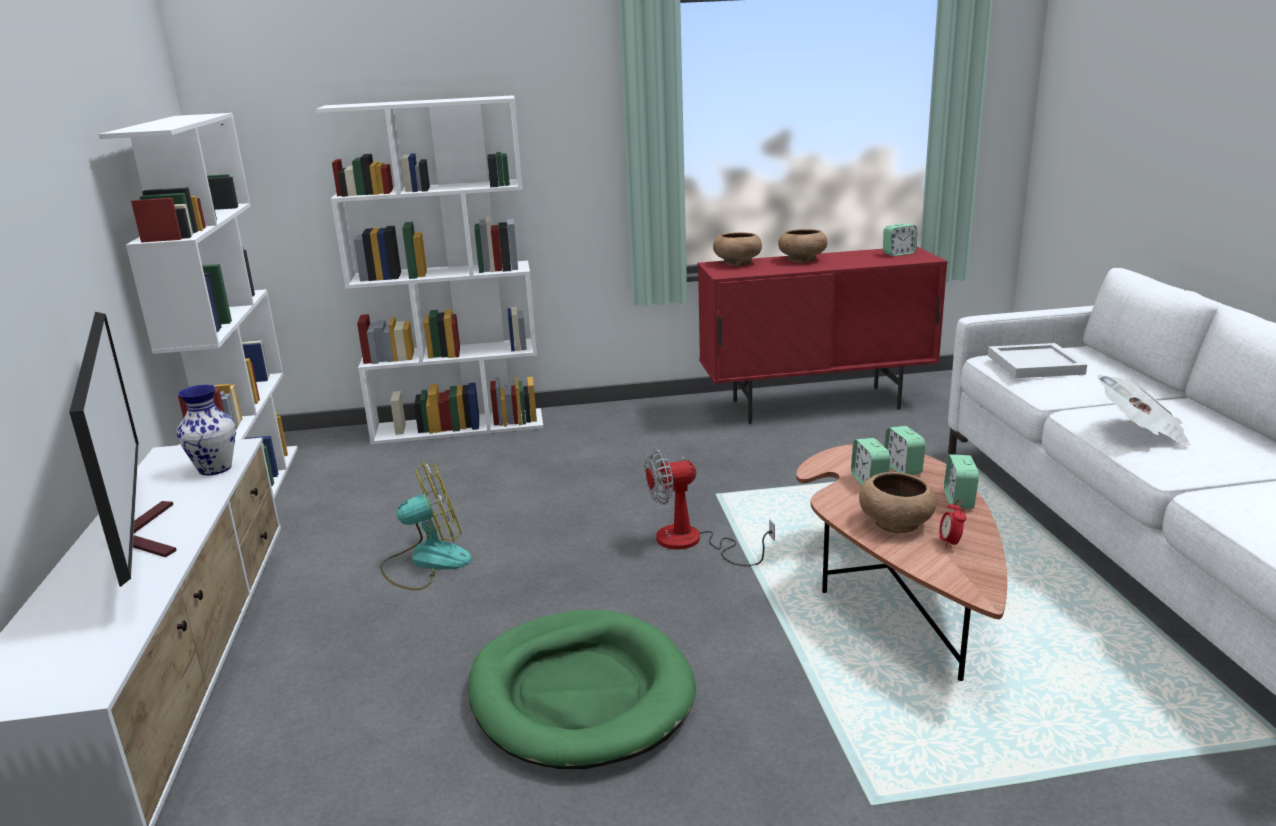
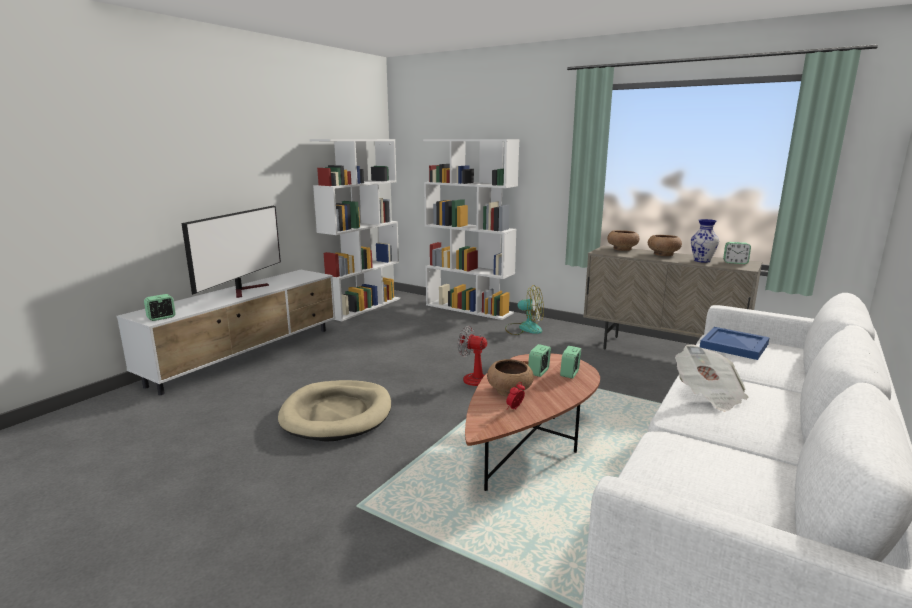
camera: 40 degrees right, 5 degrees down
(215, 469) = (300, 279): vase -> vase (702, 261)
(426, 562) = (371, 350): fan -> fan (524, 328)
(580, 694) = (337, 414): green dog bed -> beige dog bed
(816, 405) = (660, 353): red cabinet -> beige cabinet
(959, 500) = (565, 396): alarm clock -> alarm clock (161, 318)
(1034, 365) = (733, 345): white tray -> blue tray

